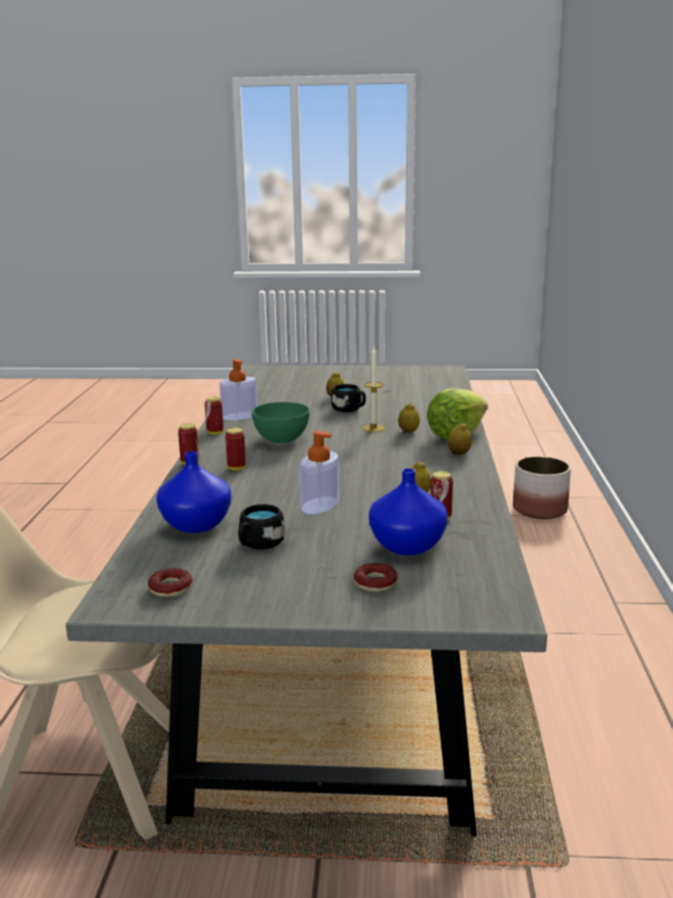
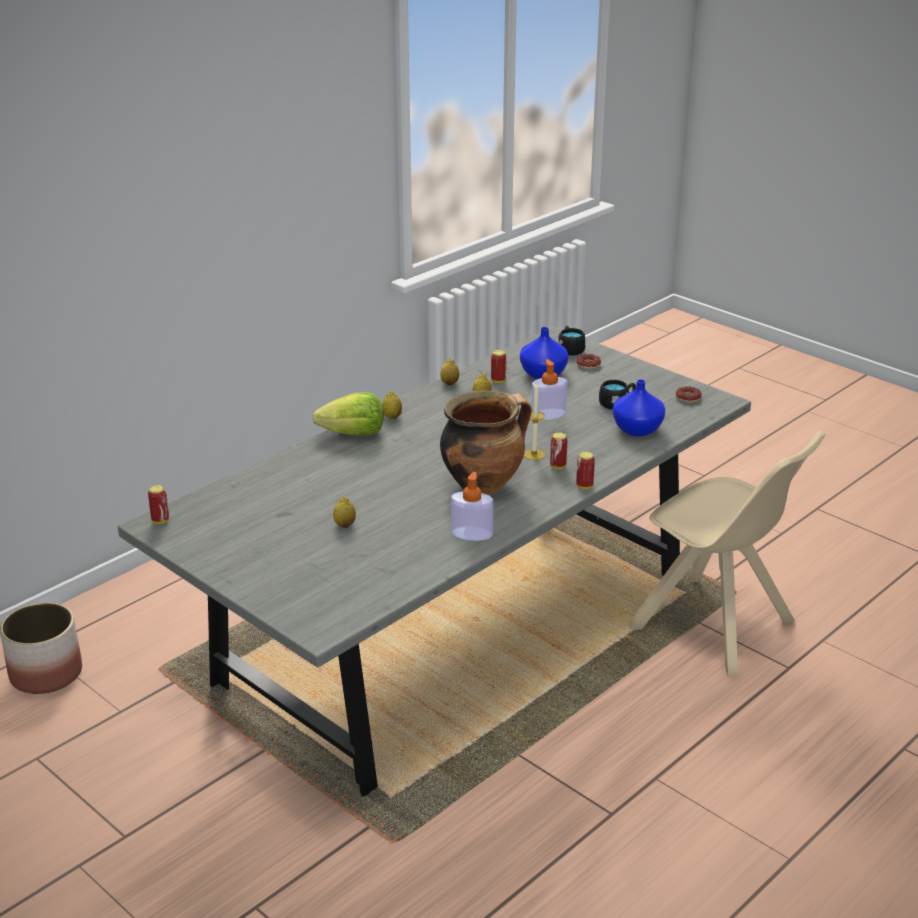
camera: 140 degrees left, 10 degrees up
(215, 433) = (523, 517): can -> can (160, 521)
(282, 440) = (483, 484): green bowl -> cooking pot
(349, 409) = (367, 500): black mug -> black mug (570, 349)
(373, 428) = (395, 466): candle -> candle (534, 454)
(408, 431) = (378, 451): lemon -> lemon (449, 383)

